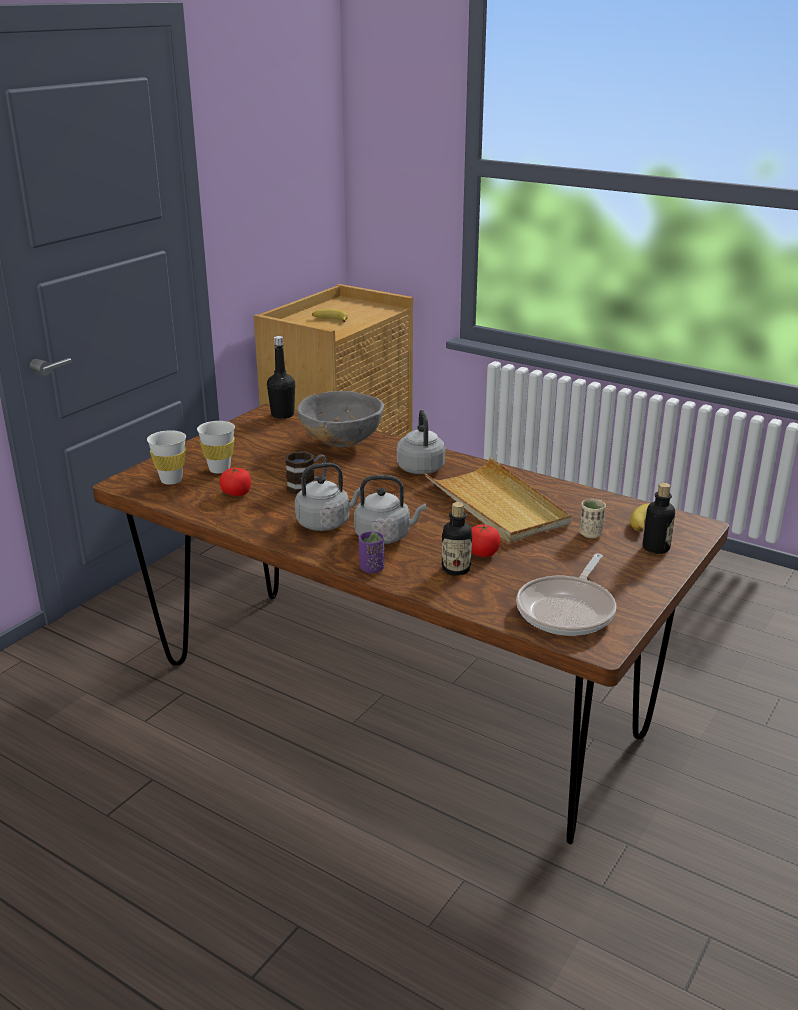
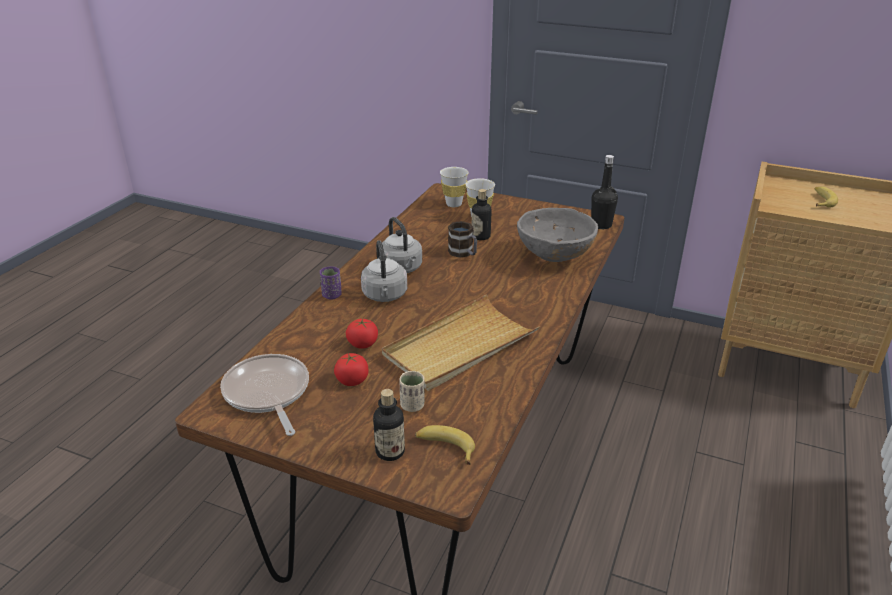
camera: 80 degrees right, 5 degrees up
(236, 493) = (441, 229): tomato -> tomato (352, 380)
(420, 467) = (525, 300): grey kettle -> none
(456, 569) = (334, 333): bottle -> bottle (480, 236)
(568, 610) = (267, 394): frying pan -> frying pan turned 45 degrees clockwise

